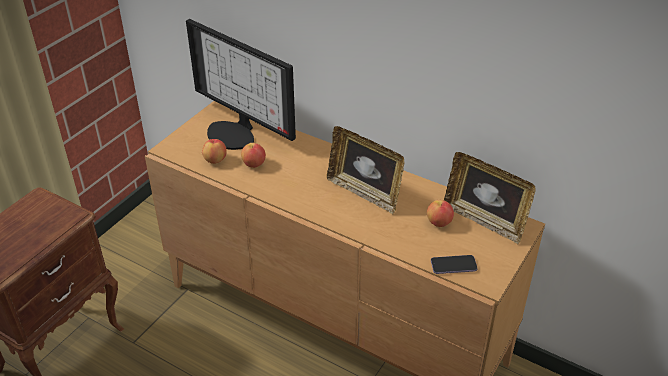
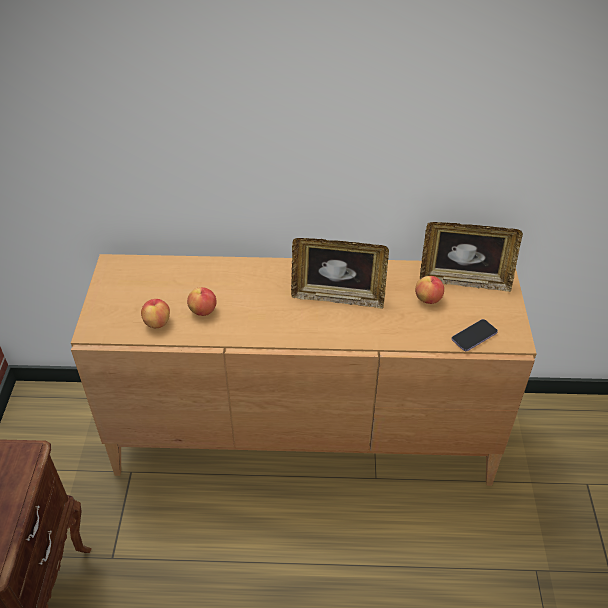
camera: 30 degrees left, 5 degrees up
(235, 133) = (154, 283): monitor -> none

